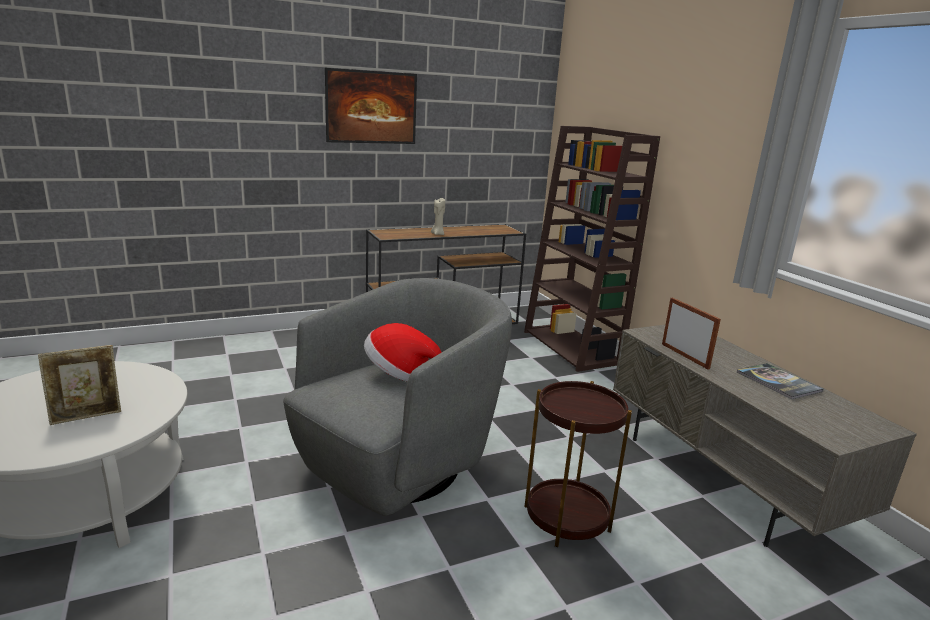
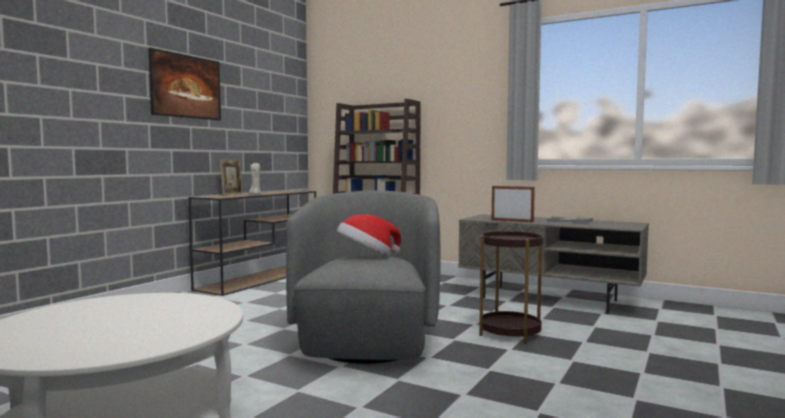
camera: 35 degrees left, 15 degrees down
(87, 416) = (154, 321): picture frame -> picture frame (232, 194)

